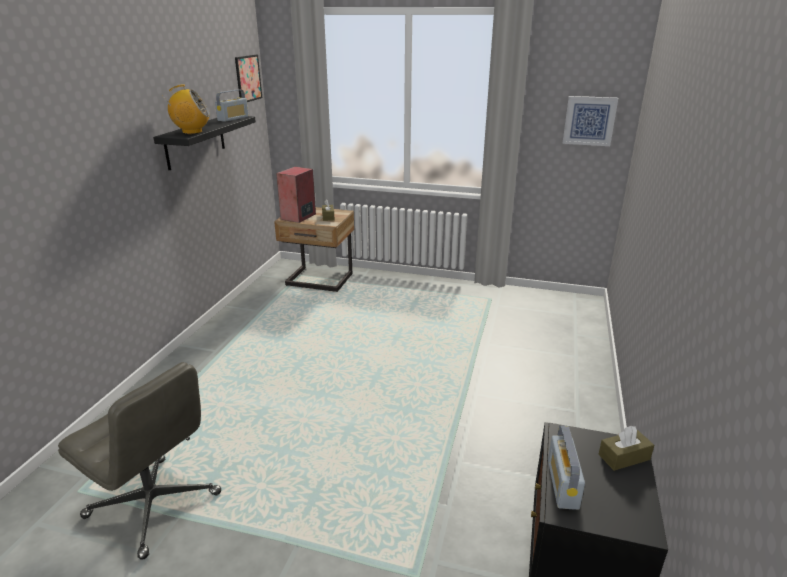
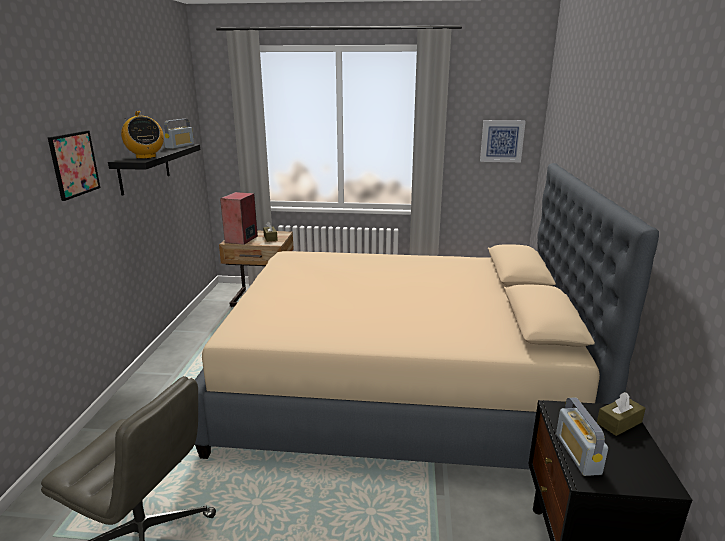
camera: 10 degrees left, 5 degrees down
(192, 132) = (146, 157): radio -> radio turned 75 degrees clockwise
(248, 78) = (187, 110): picture -> picture (74, 164)
(432, 387) = (398, 387): none -> beige bed

